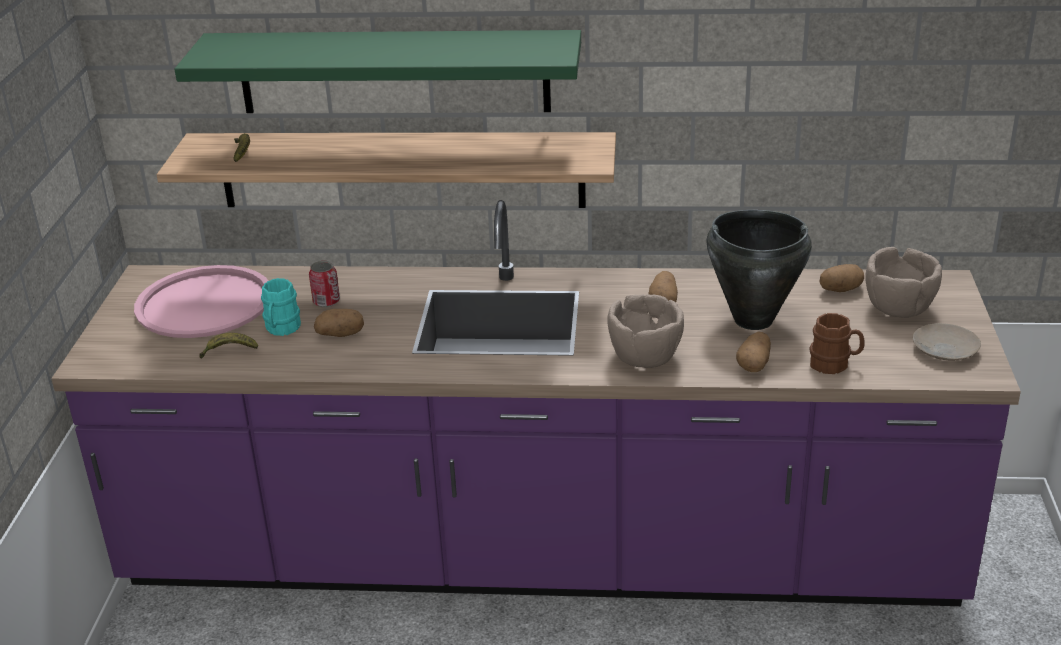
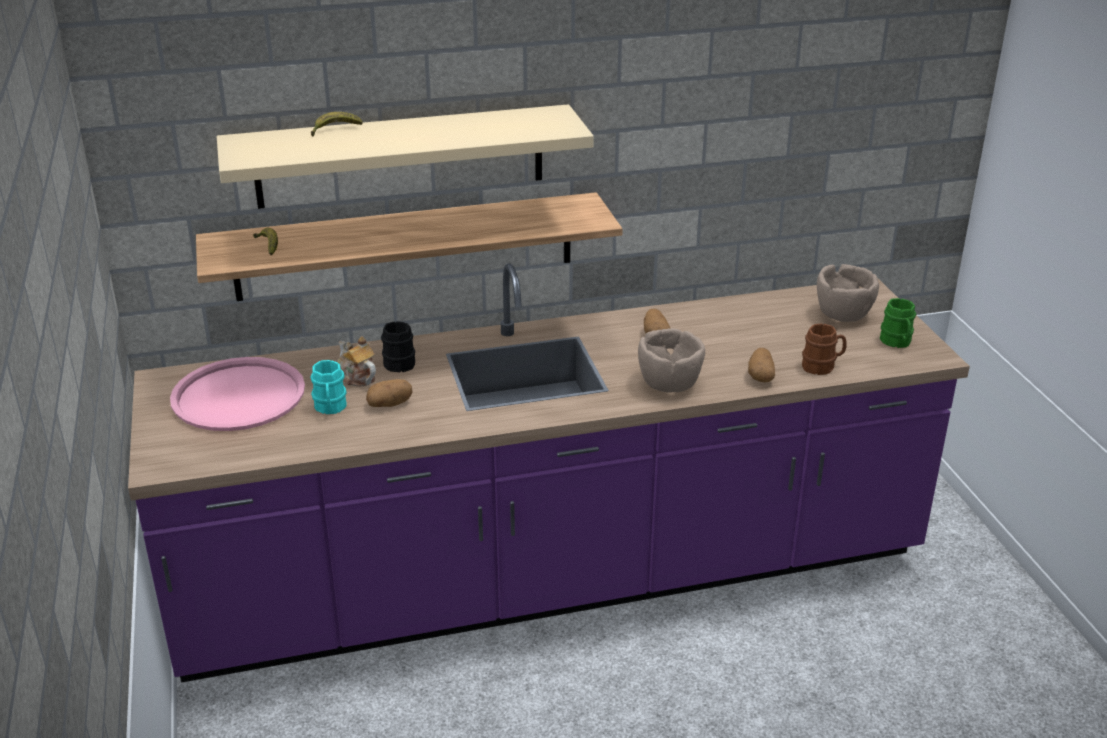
camera: 20 degrees left, 0 degrees up
(229, 351) = (293, 435): banana -> banana (335, 130)
(326, 301) = (357, 377): can -> teapot
(375, 292) = (397, 362): none -> black mug
(393, 72) = (400, 156): green shelf -> beige shelf
(752, 319) = (736, 340): black cooking pot -> none
(840, 289) = (790, 306): potato -> none
(945, 350) = (897, 342): beige plate -> green mug

